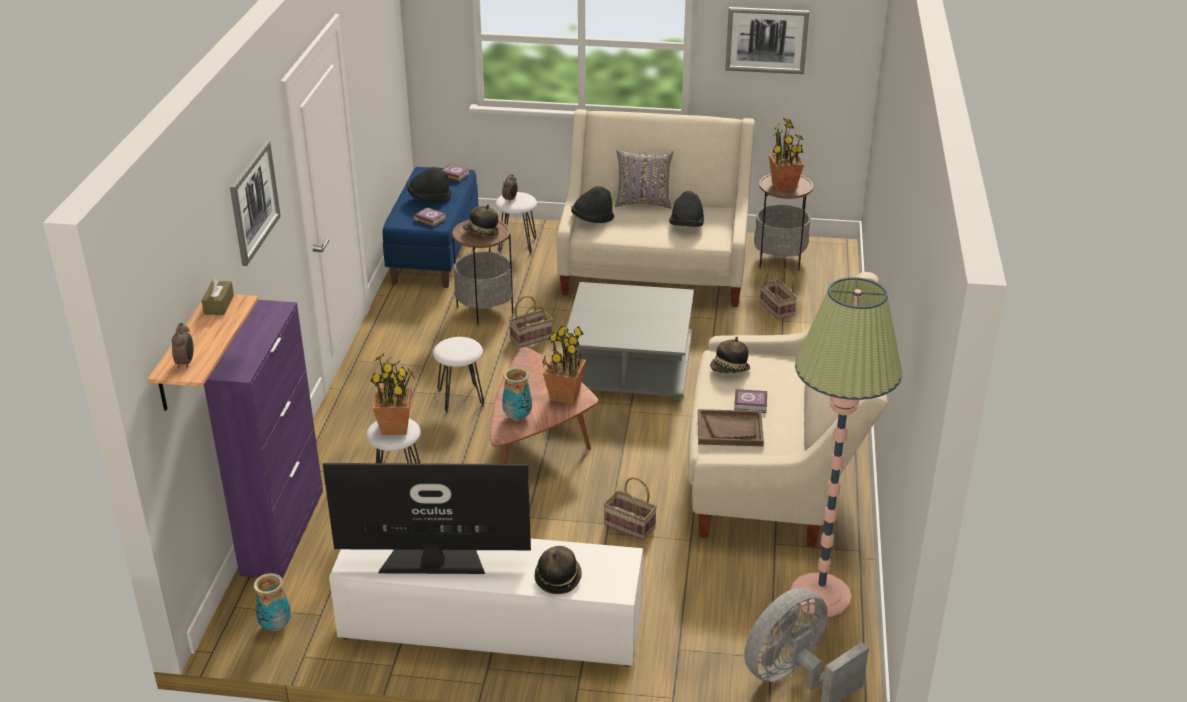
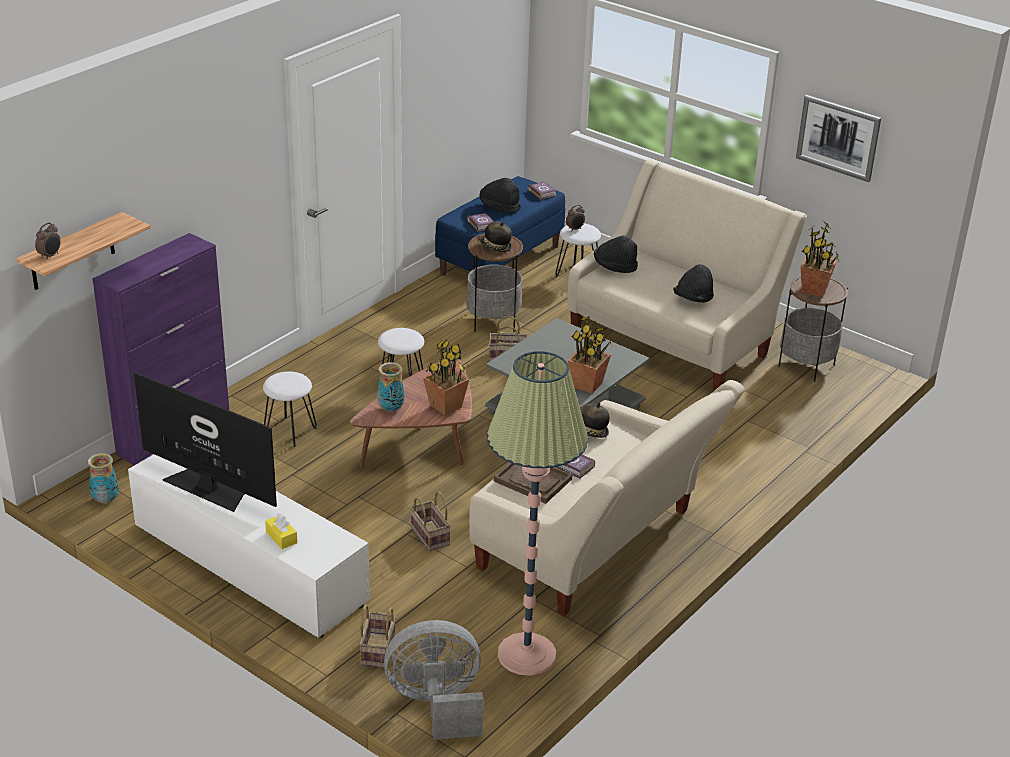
camera: 30 degrees right, 0 degrees up
(219, 305) = (117, 222): brown tissue box -> none
(254, 202) = (212, 152): picture -> none
(395, 427) = (289, 381): potted plant -> potted plant (587, 385)
(558, 578) = (281, 537): hat -> yellow tissue box
(643, 202) = (677, 266): grey pillow -> none
(775, 308) = (753, 407): basket -> basket (377, 649)

